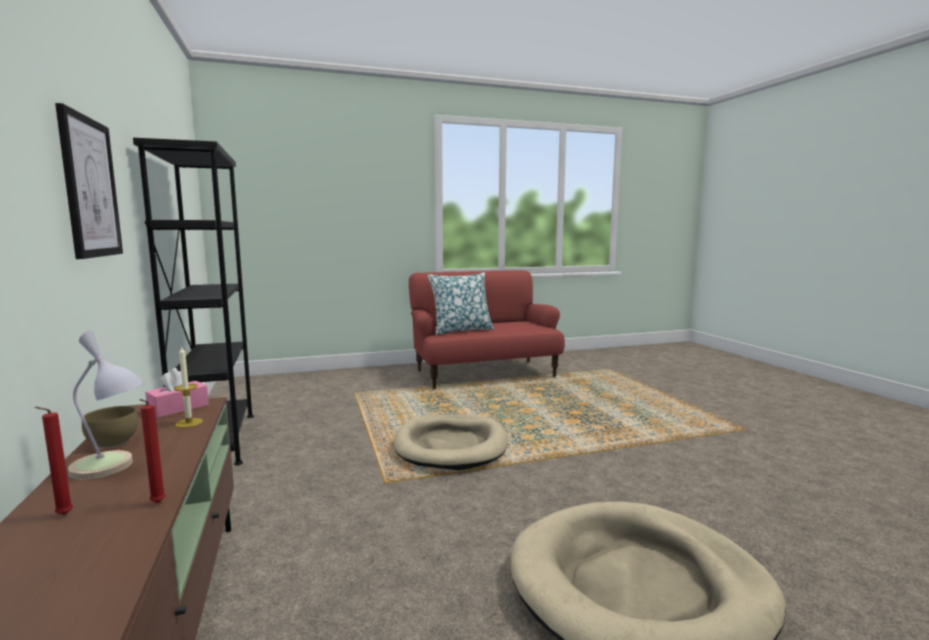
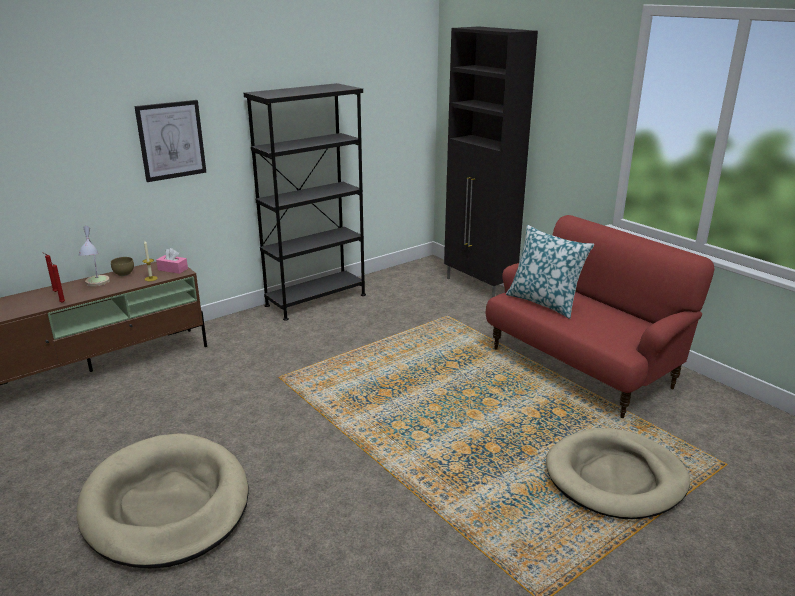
camera: 70 degrees right, 15 degrees up
(317, 375) = (479, 286): none -> black cabinet
(451, 446) = (356, 389): beige dog bed -> beige dog bed (615, 478)

